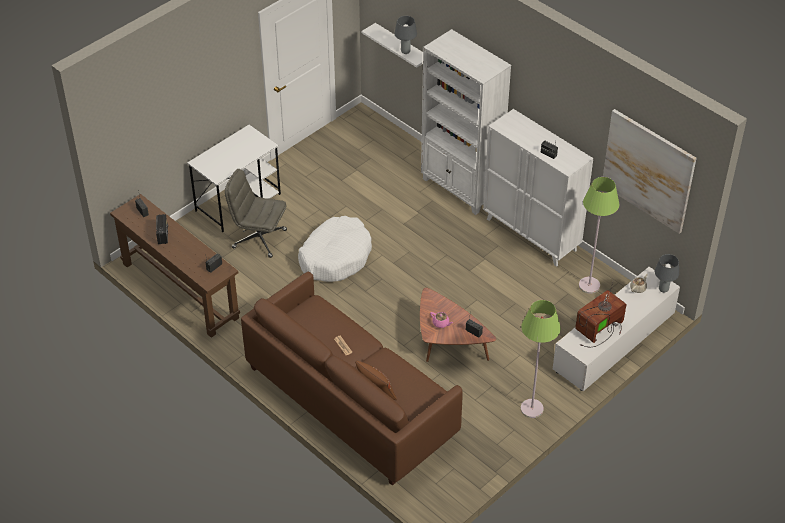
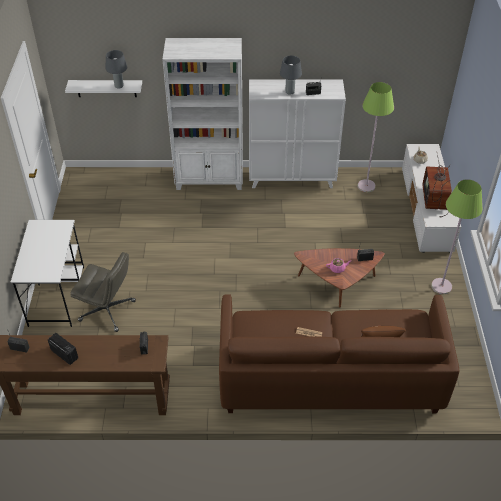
camera: 45 degrees left, 0 degrees up
(258, 239) = (108, 311): grey office chair -> grey office chair turned 135 degrees counterclockwise
(335, 257) = (183, 282): white dog bed -> none
(648, 170) = (400, 61): picture -> none
(663, 289) = (433, 151): grey table lamp -> grey table lamp (290, 92)

